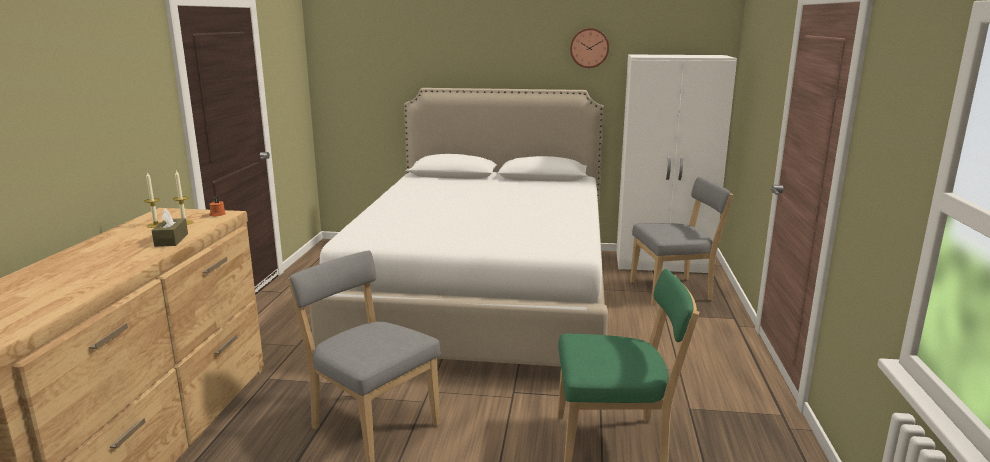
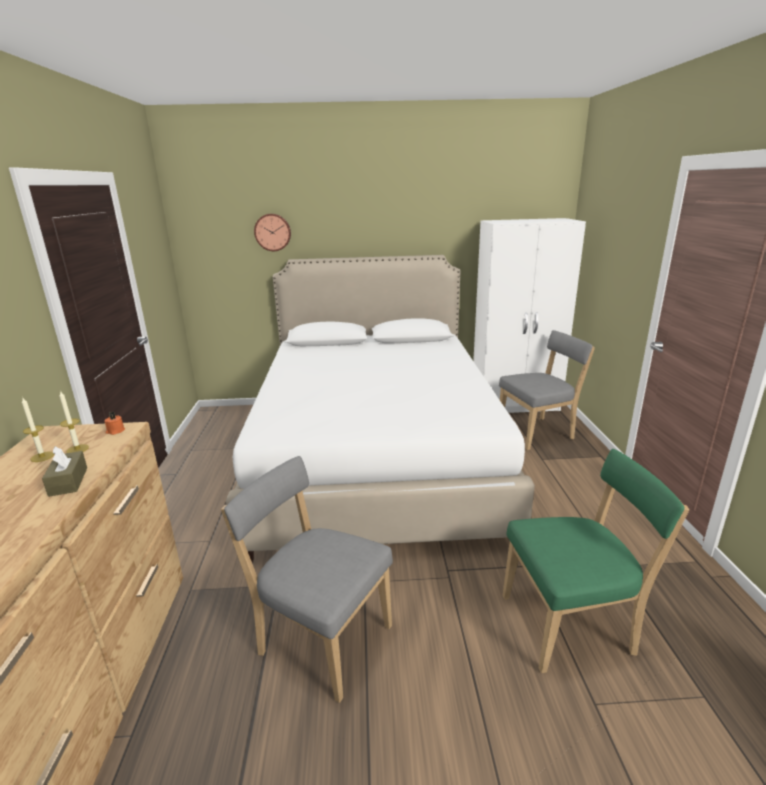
camera: 10 degrees left, 5 degrees up
(589, 48) = (444, 215): wall clock -> wall clock (273, 232)

